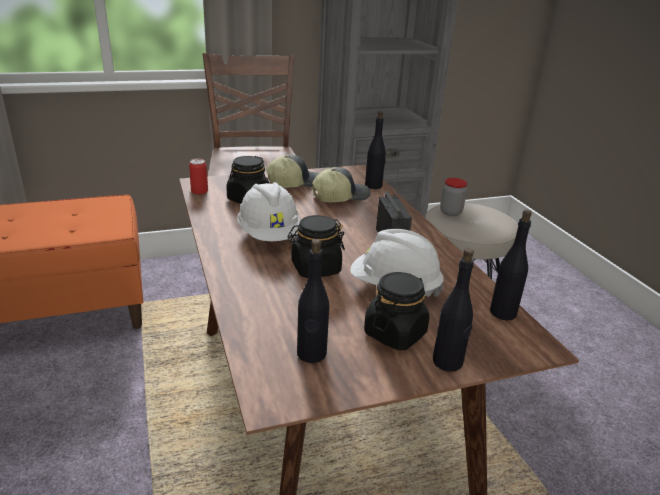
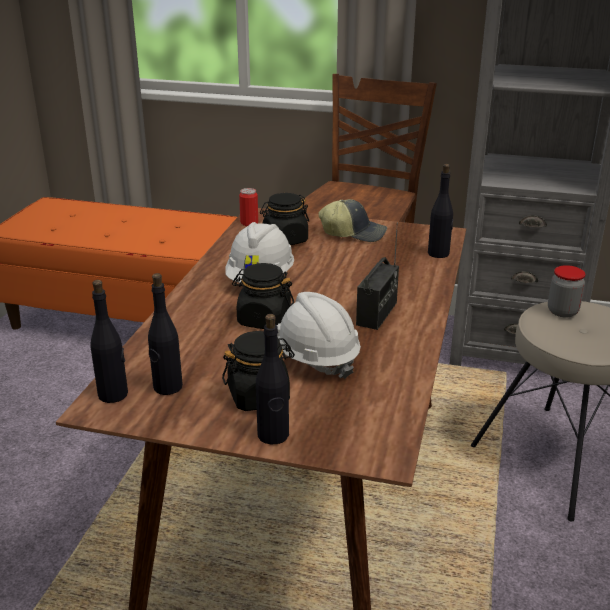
camera: 35 degrees right, 0 degrees up
(340, 196) = (383, 257): cap -> none
(503, 312) = (394, 415): black bottle -> black bottle (113, 394)

